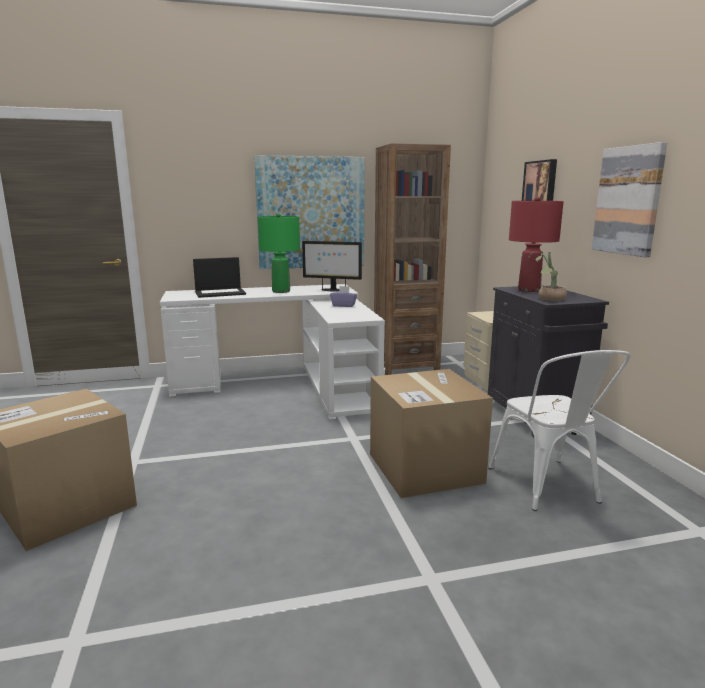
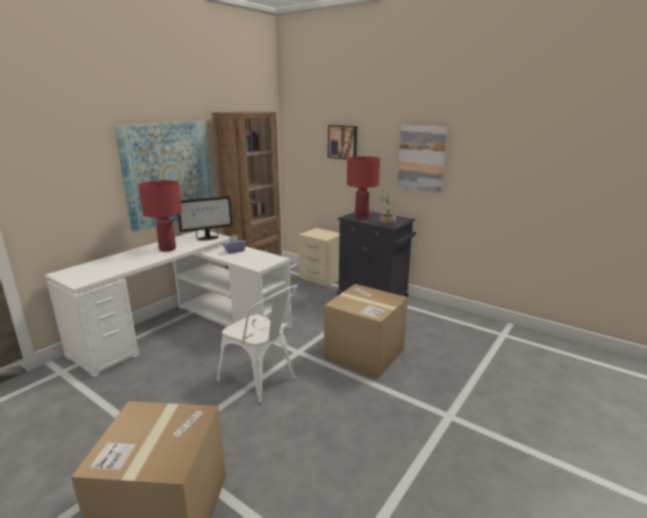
camera: 40 degrees left, 5 degrees up
(220, 293) = (114, 263): laptop -> none
(281, 291) = (167, 249): green table lamp -> red table lamp
(549, 488) = (431, 339): white chair -> white chair (262, 381)

